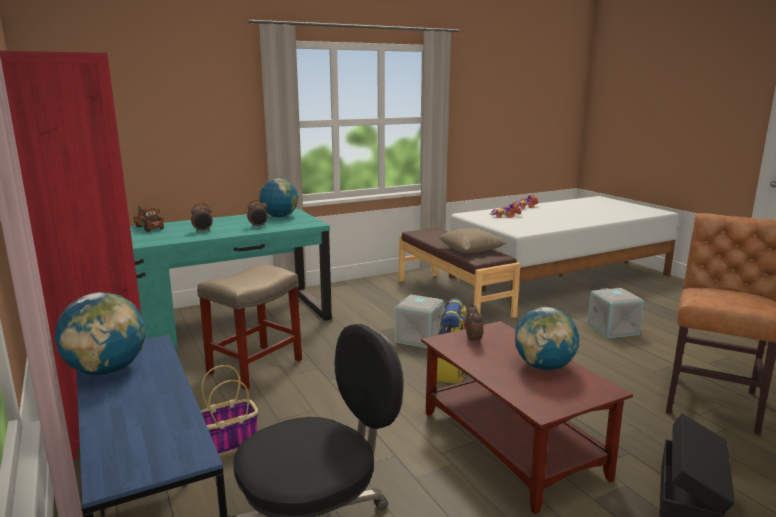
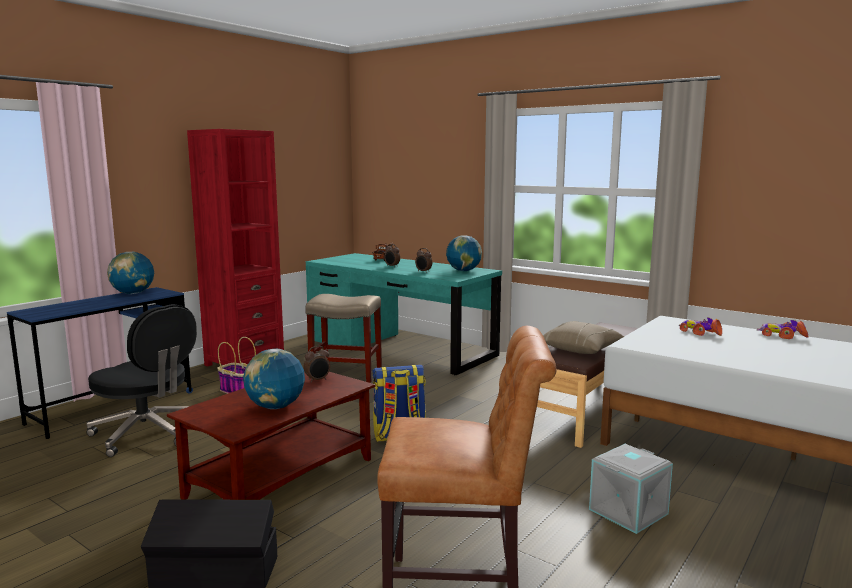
camera: 65 degrees right, 5 degrees down
(418, 338) = (458, 412): grey storage box -> none

